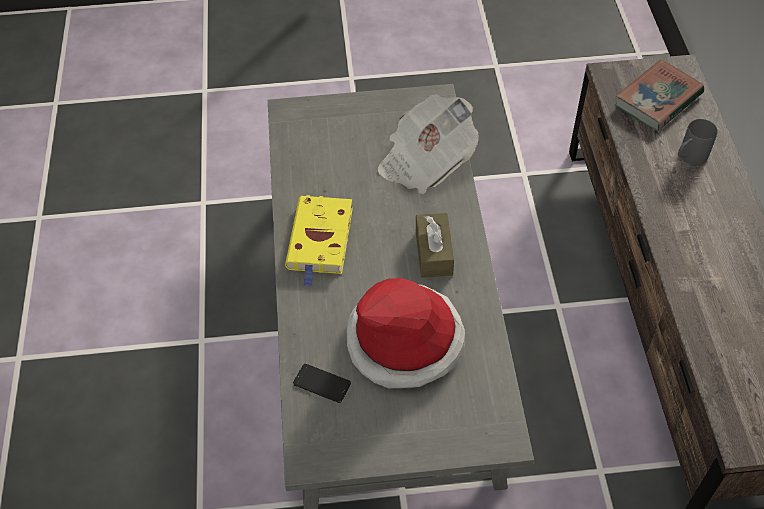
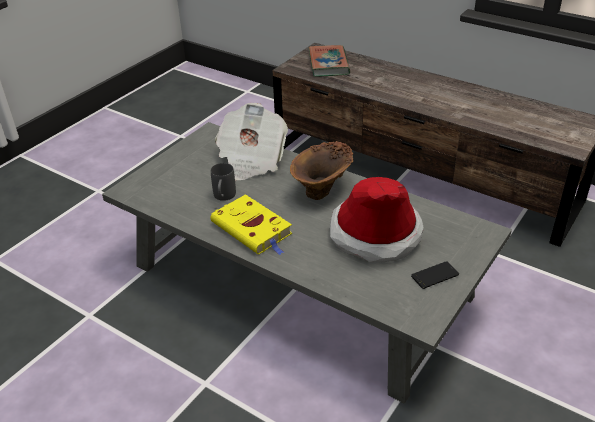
camera: 50 degrees left, 15 degrees down
(322, 383) = (368, 286): phone -> phone (435, 275)
(433, 253) = (323, 190): brown tissue box -> brown vase
(688, 158) = (378, 75): grey mug -> grey mug (223, 197)

